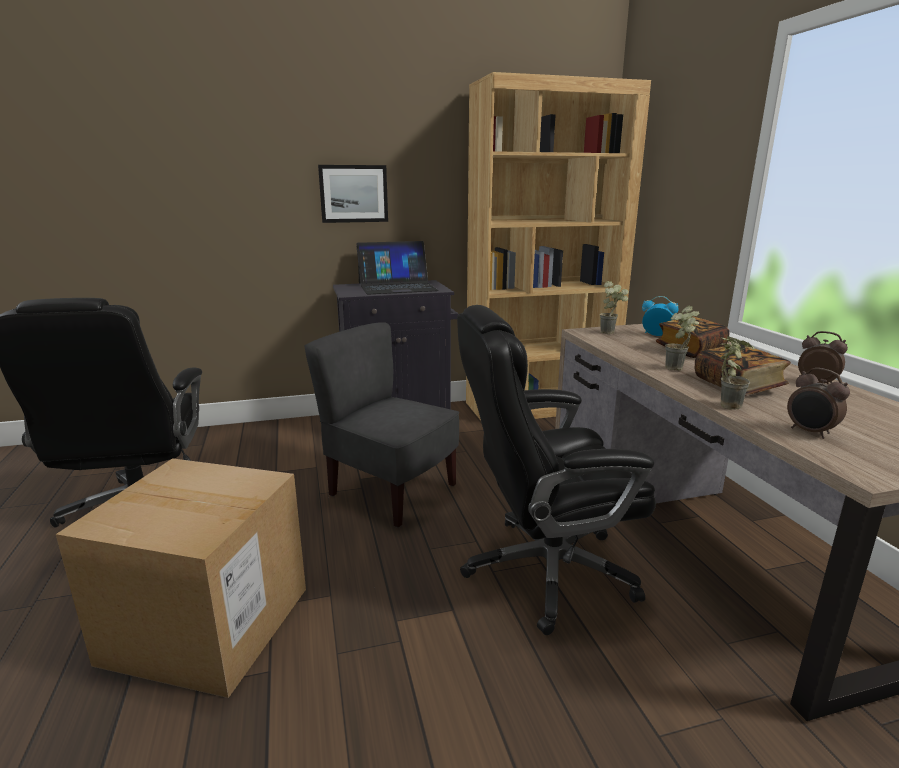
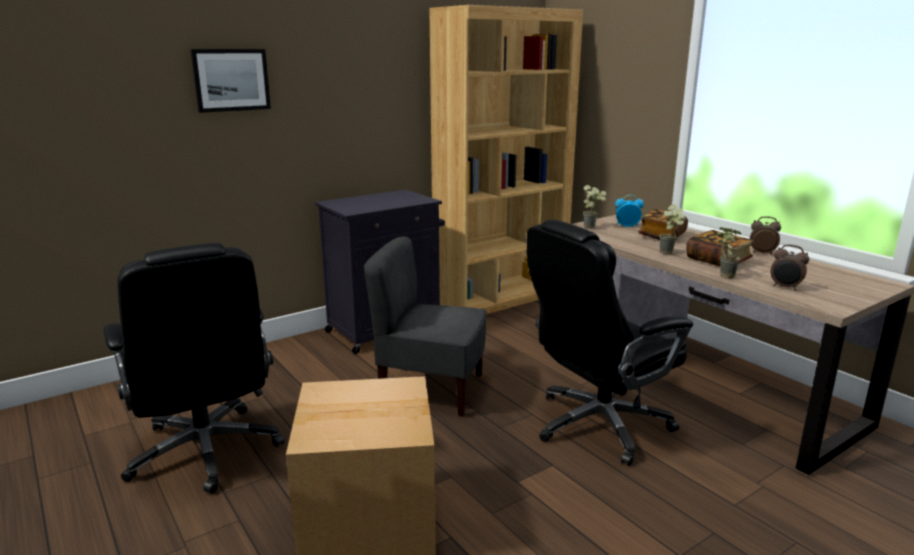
camera: 20 degrees left, 0 degrees up
(353, 194) = (330, 112): picture -> picture (231, 80)
(397, 287) = (382, 200): laptop -> none

